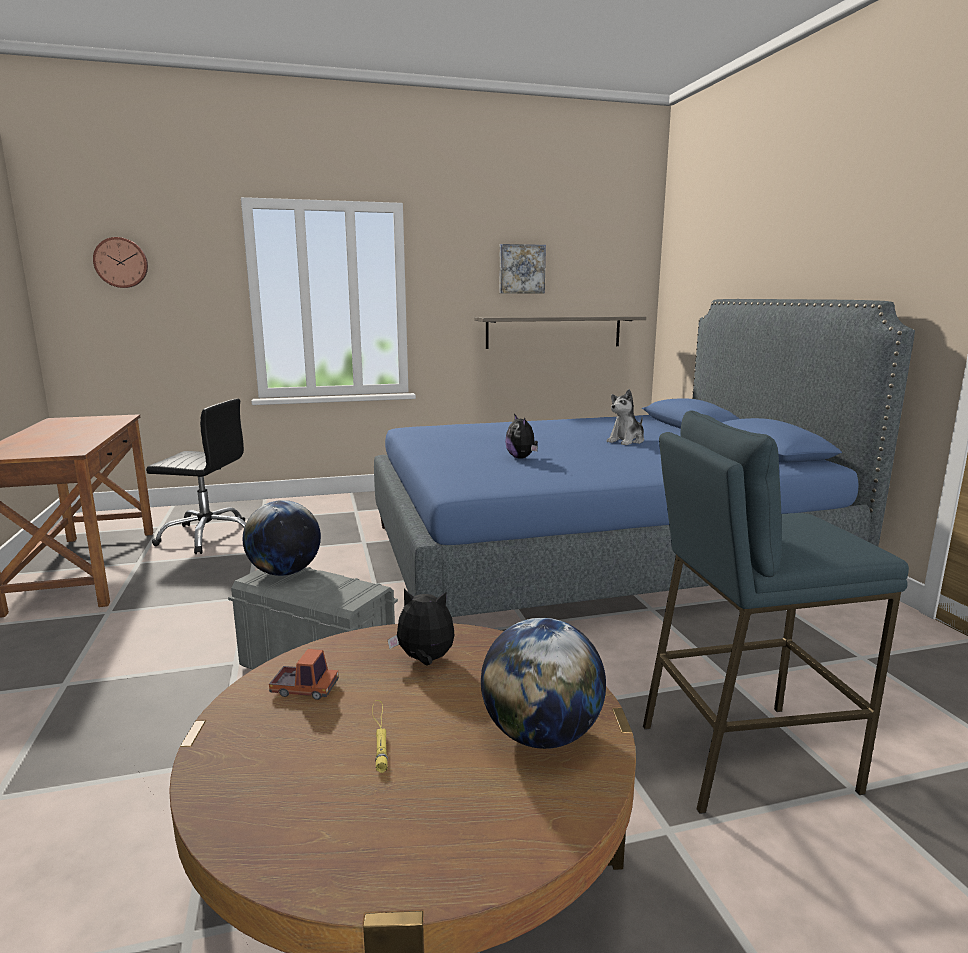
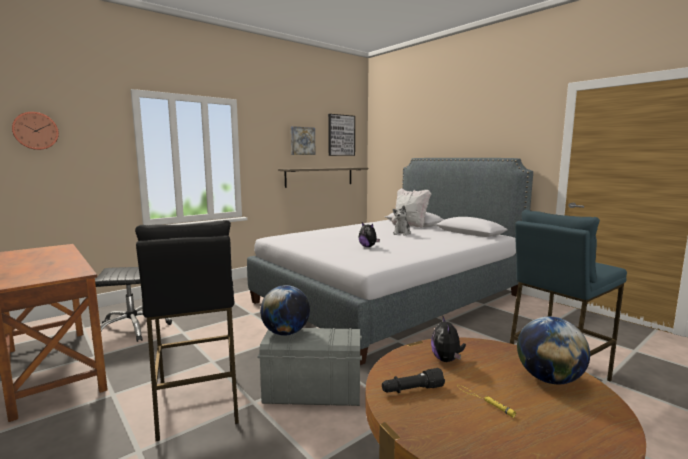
camera: 25 degrees left, 5 degrees down
(175, 647) = (197, 404): none -> black stool
(305, 689) = (412, 390): toy truck -> black flashlight
(425, 660) = (446, 360): plush toy -> plush toy turned 75 degrees counterclockwise
(595, 554) = (389, 298): blue bed -> grey bed
(601, 257) = (341, 135): none -> picture
(670, 428) = (410, 226): none -> white pillow

